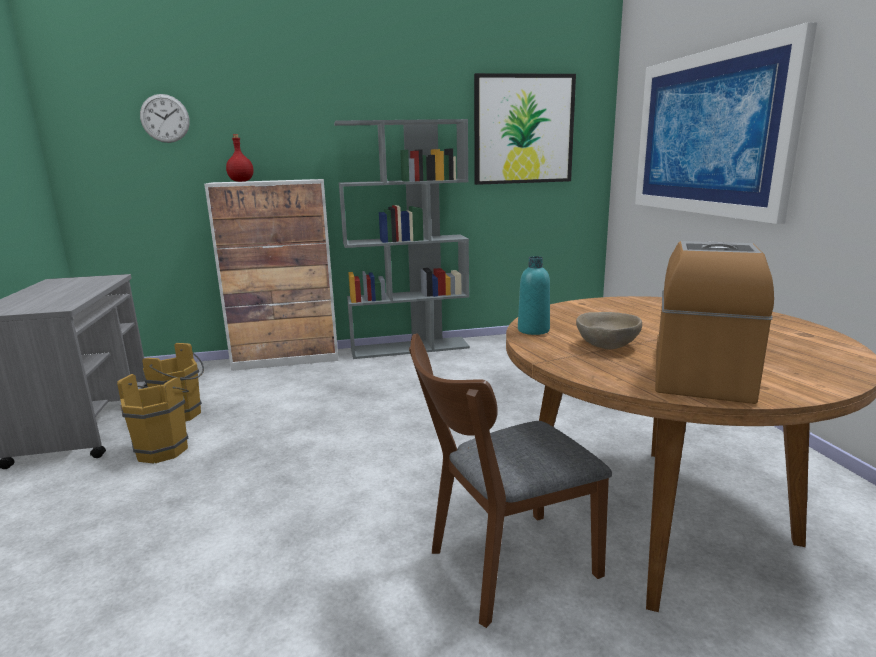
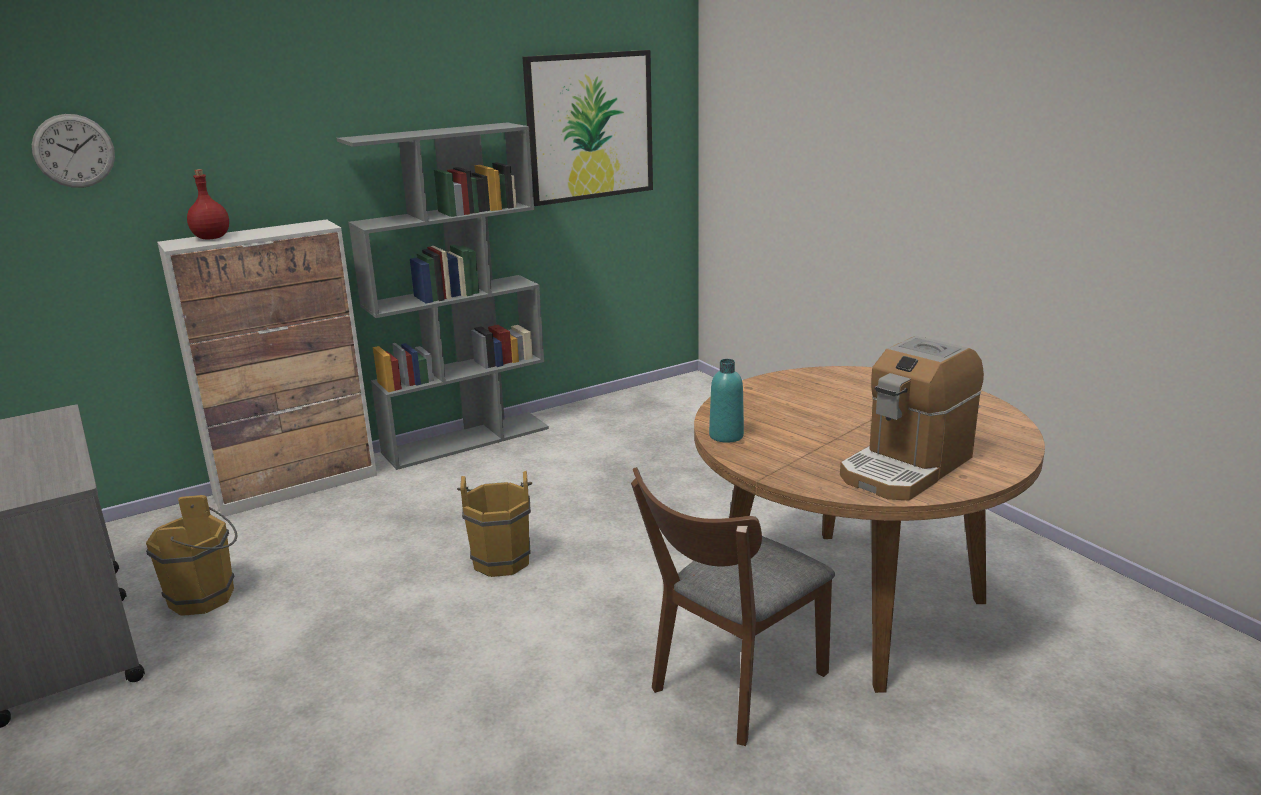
camera: 20 degrees left, 5 degrees up
(165, 448) = (228, 648): brown bucket -> brown bucket (501, 558)
(606, 345) = (809, 447): beige bowl -> none
(699, 372) = (906, 467): coffee machine -> coffee machine turned 135 degrees counterclockwise
(709, 134) = (831, 150): picture -> none

